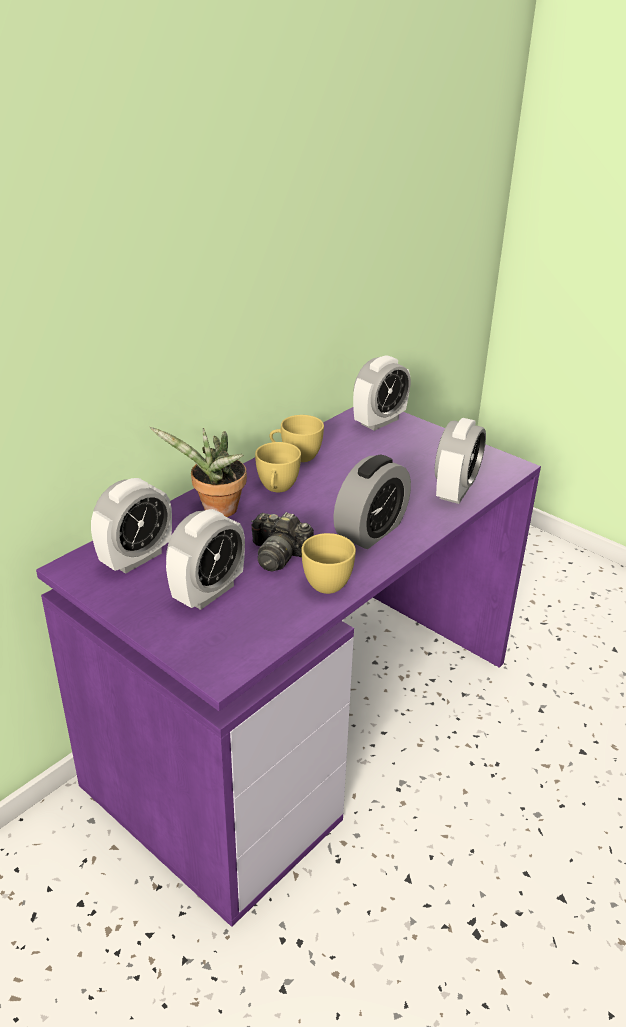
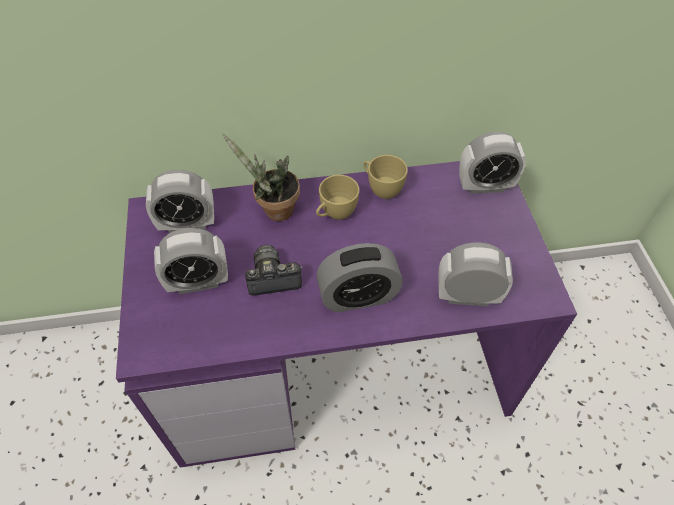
camera: 40 degrees right, 20 degrees up
(279, 555) = (273, 278): camera -> camera turned 105 degrees clockwise
(329, 580) = (281, 324): yellow cup -> none
(455, 491) = (467, 296): alarm clock -> alarm clock turned 150 degrees counterclockwise

